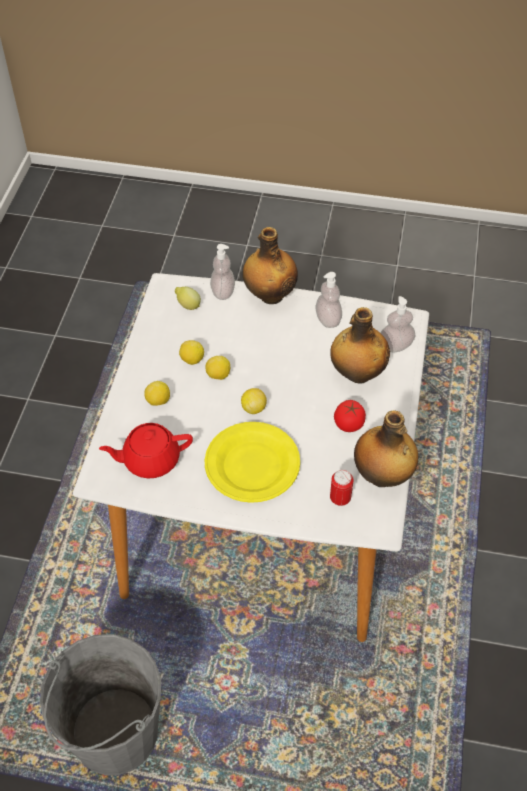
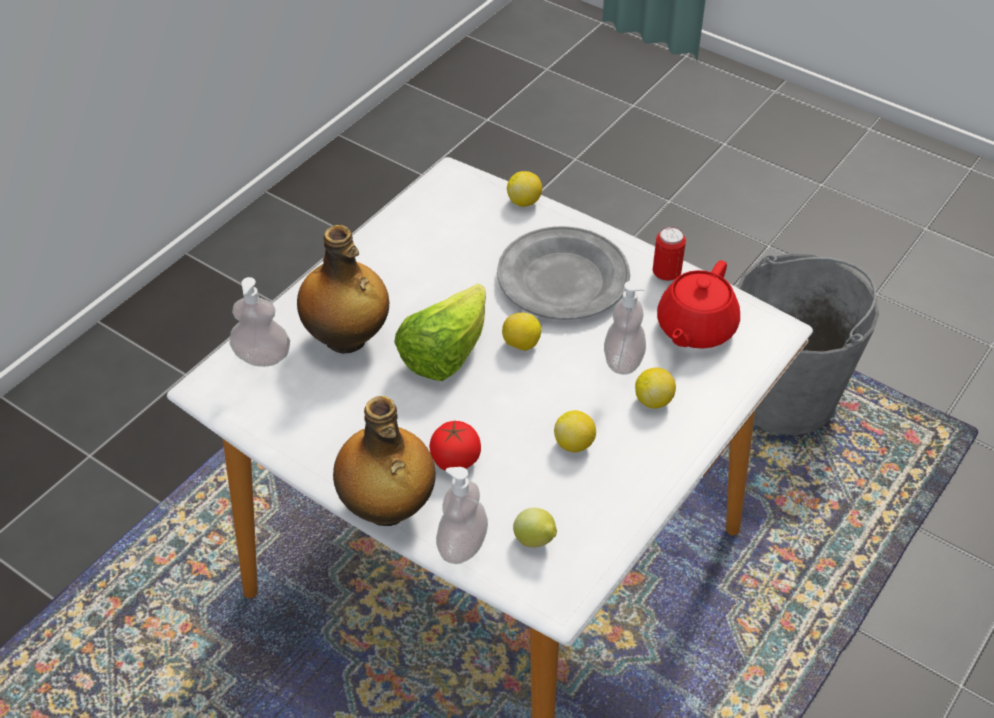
camera: 155 degrees left, 5 degrees down
(150, 460) = (695, 329): red teapot -> red teapot turned 105 degrees clockwise
(218, 375) = (546, 406): lemon -> lemon (524, 201)
(252, 466) = (563, 279): yellow plate -> grey plate
(295, 385) = (445, 354): none -> lettuce
(328, 319) = (326, 431): soap dispenser -> soap dispenser (623, 361)
(340, 498) = (478, 213): can -> can (666, 275)
(349, 424) = (407, 283): tomato -> tomato (455, 460)
(382, 476) = (412, 218): bottle -> none

